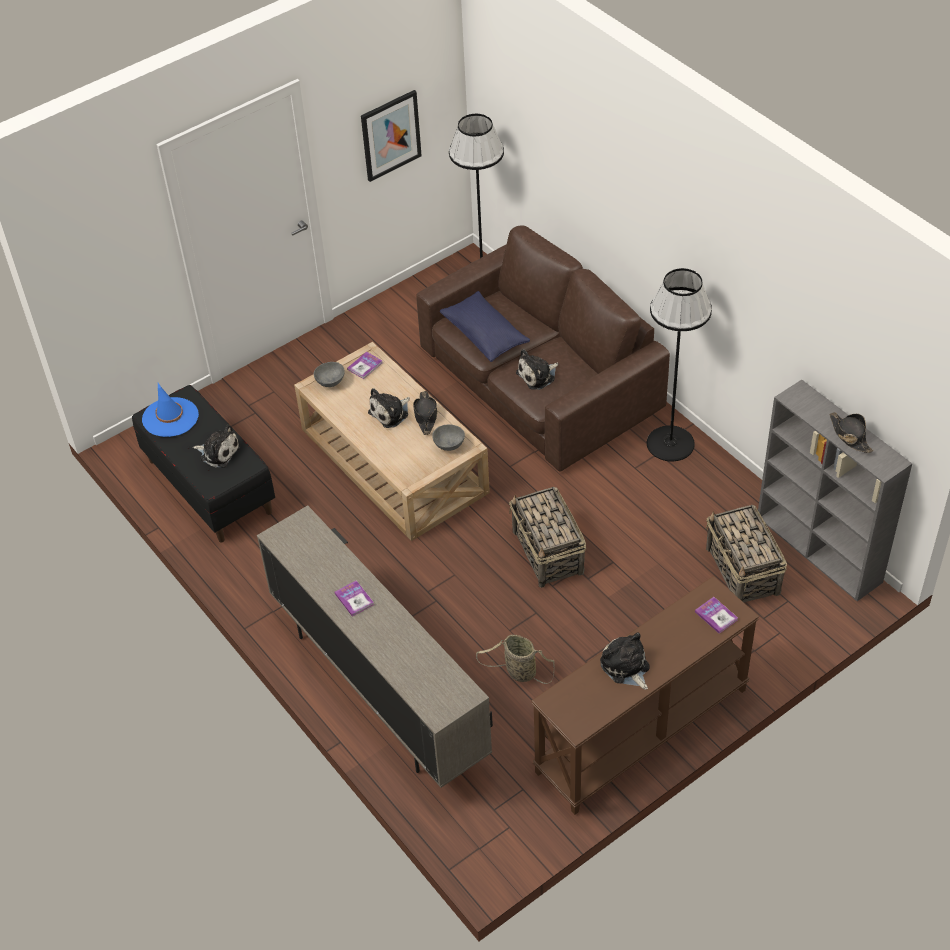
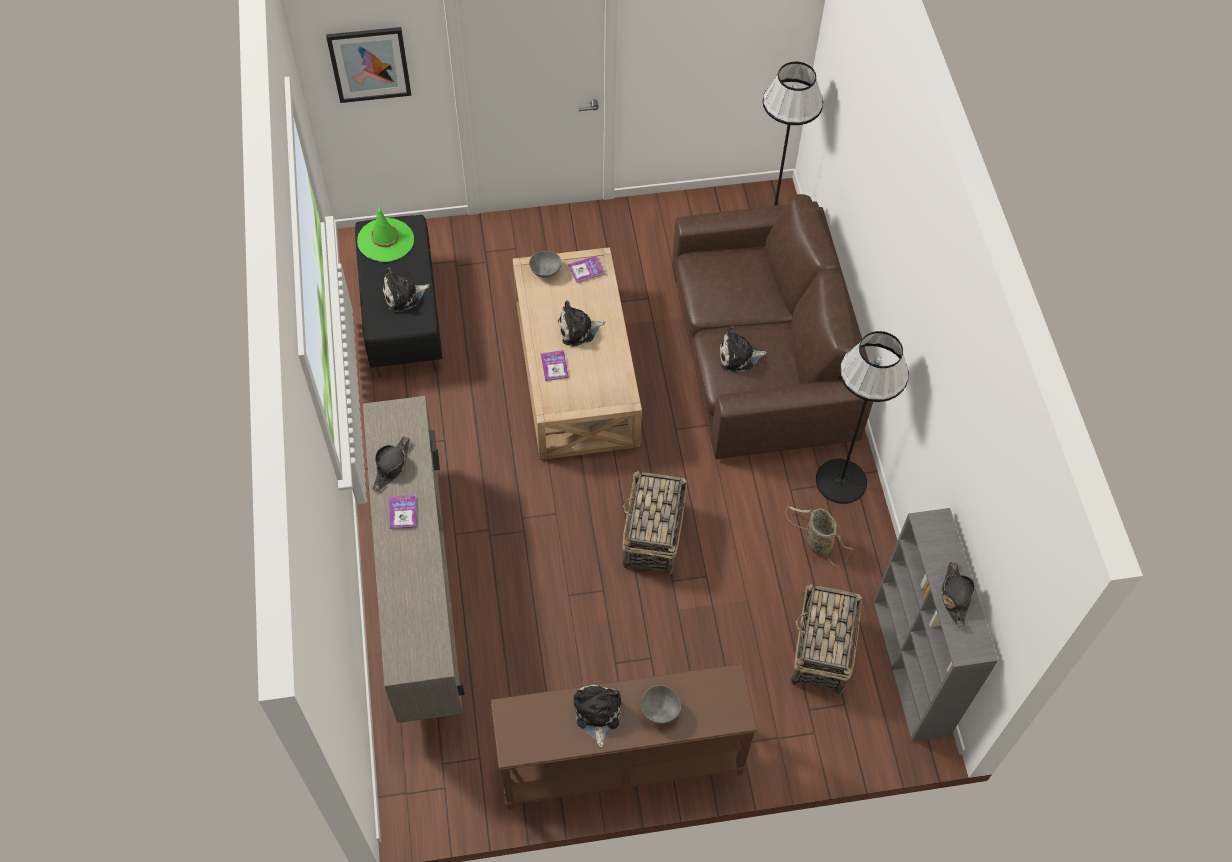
camera: 25 degrees right, 10 degrees up
(170, 417) = (385, 240): blue hat -> green hat
(218, 452) = (404, 295): plush toy -> plush toy turned 105 degrees clockwise
(390, 135) = (717, 49): picture -> picture (369, 64)
(425, 416) = (607, 348): black hat -> black hat (391, 466)
(449, 445) = (609, 390): grey bowl -> grey bowl (660, 711)
(484, 335) = (717, 290): blue pillow -> none
(518, 672) = (550, 641): basket -> basket (816, 542)
(716, 616) = (716, 707): book -> book (554, 366)

